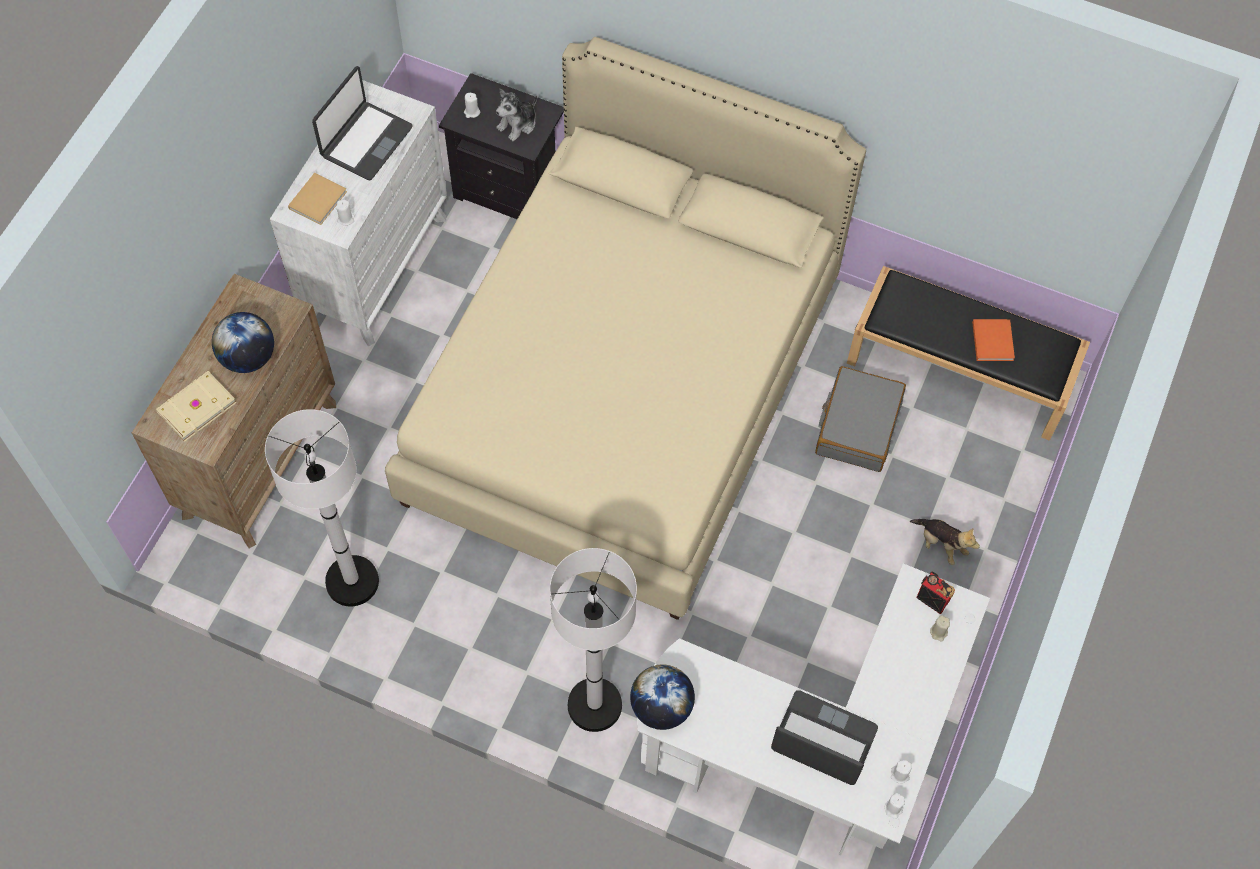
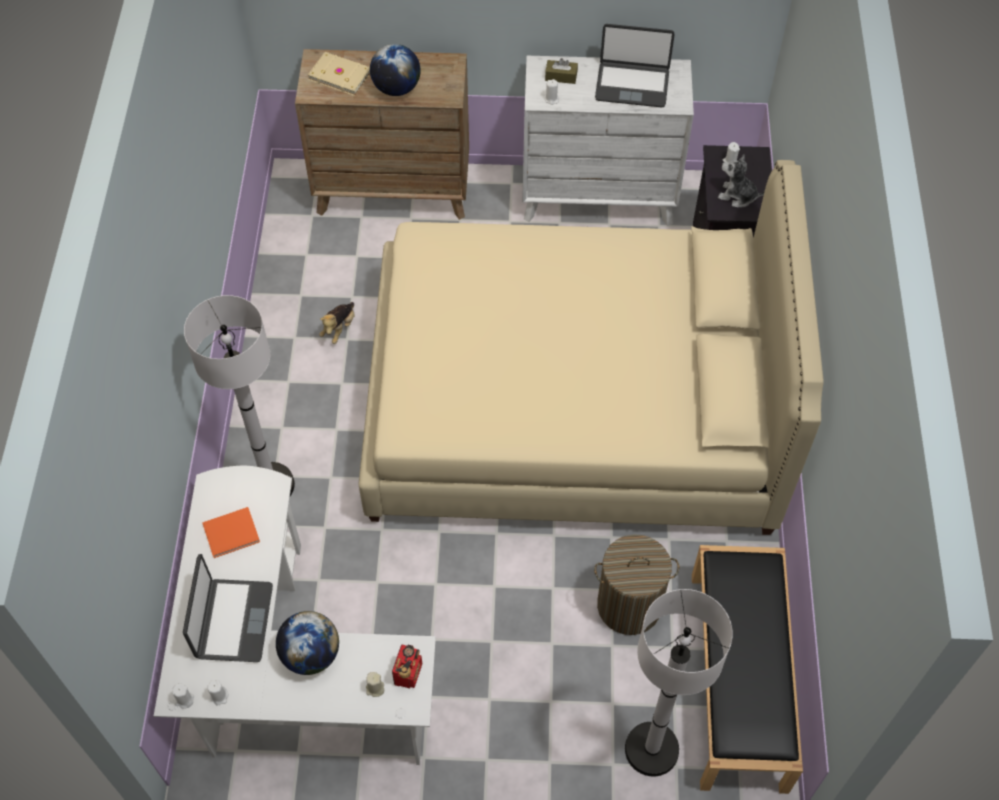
camera: 70 degrees right, 5 degrees down
(319, 199) = (561, 76): beige book -> brown tissue box
(352, 581) = (315, 285): white floor lamp -> white floor lamp (651, 749)
(661, 707) = (223, 485): globe -> globe (311, 654)
(857, 426) = (629, 605): grey suitcase -> laundry basket
(941, 544) = (536, 718): plush toy -> plush toy (339, 328)
(992, 340) = (749, 669): orange book -> orange book (233, 533)

